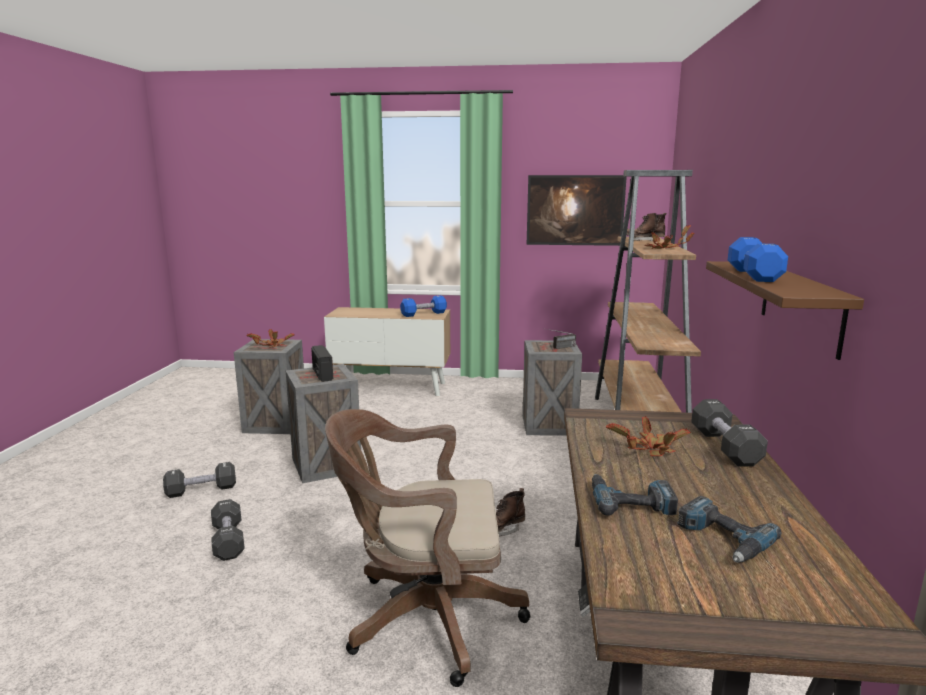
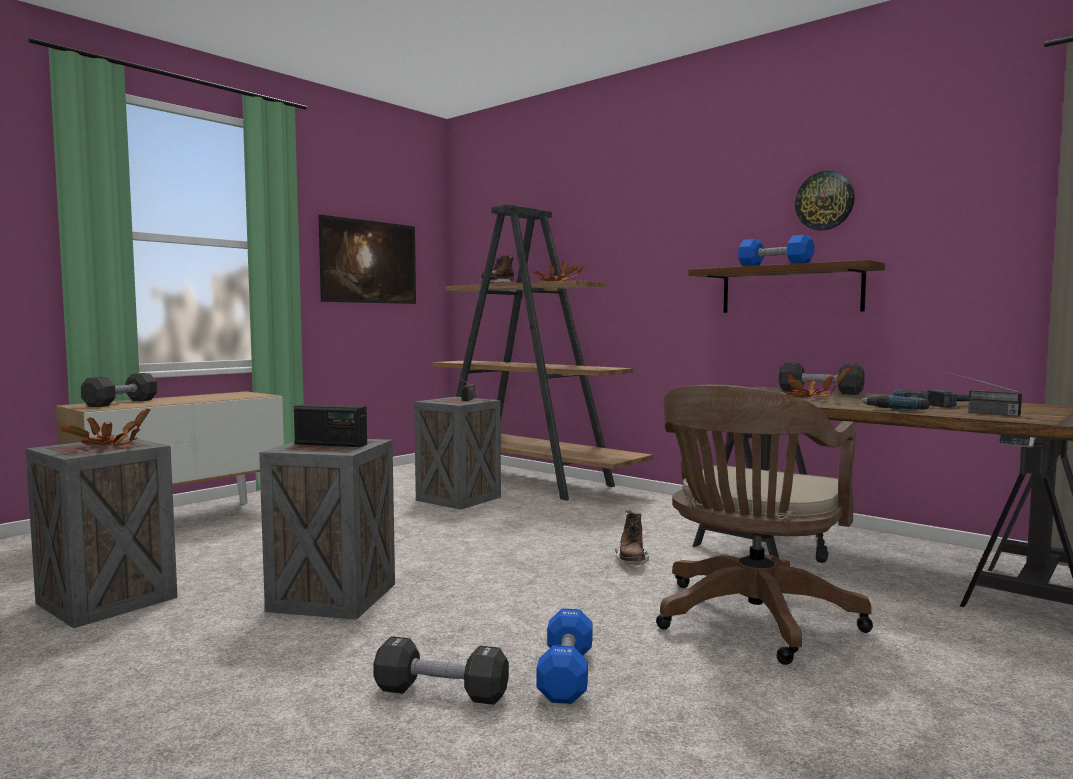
camera: 55 degrees left, 10 degrees down
(201, 490) = (228, 690): black dumbbell -> black dumbbell (121, 403)
(423, 314) = (234, 395): blue dumbbell -> blue dumbbell (566, 675)
(654, 550) = (980, 413): none -> radio
(836, 193) = (824, 201): none -> wall clock

